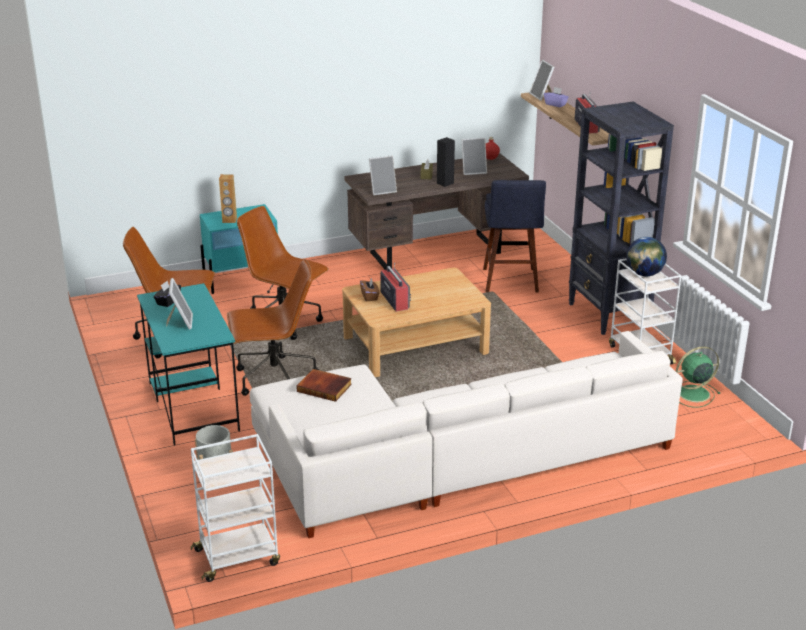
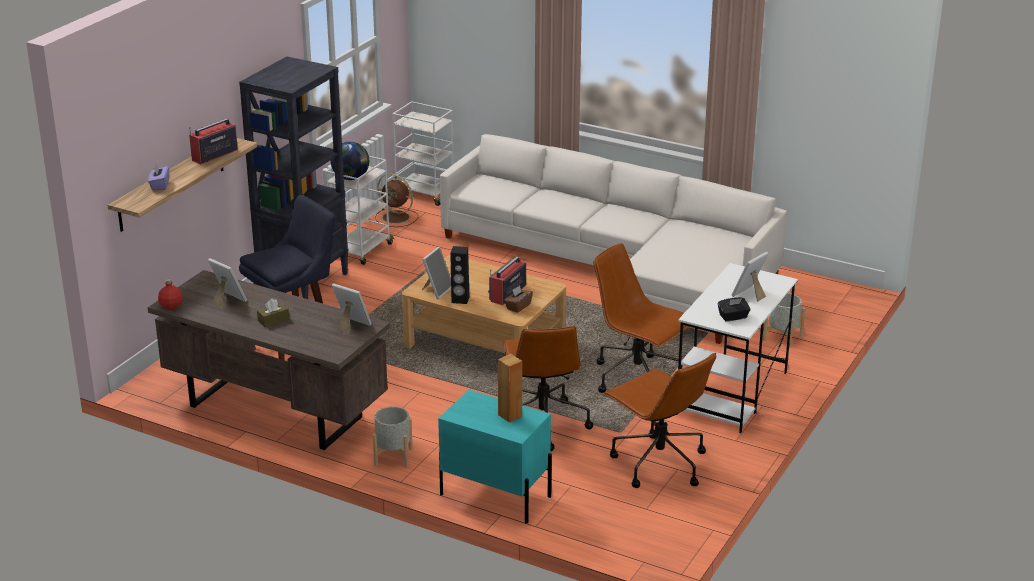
camera: 130 degrees left, 0 degrees up
(192, 405) = (732, 393): turquoise desk -> white desk
(238, 557) = (832, 289): white cart -> white cart (425, 193)
(325, 387) = (681, 261): book -> none
(330, 267) = (393, 457): none -> grey planter
(445, 183) = (284, 302): black speaker -> black speaker (460, 300)
(542, 96) = (137, 199): picture frame -> picture frame (436, 290)
(692, 394) = (397, 218): green fan -> brown fan

